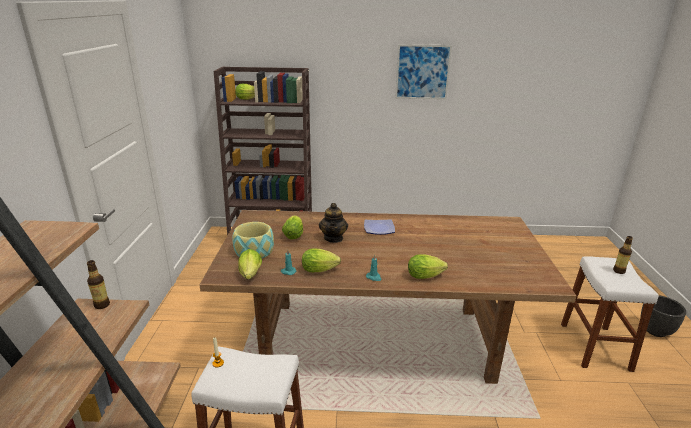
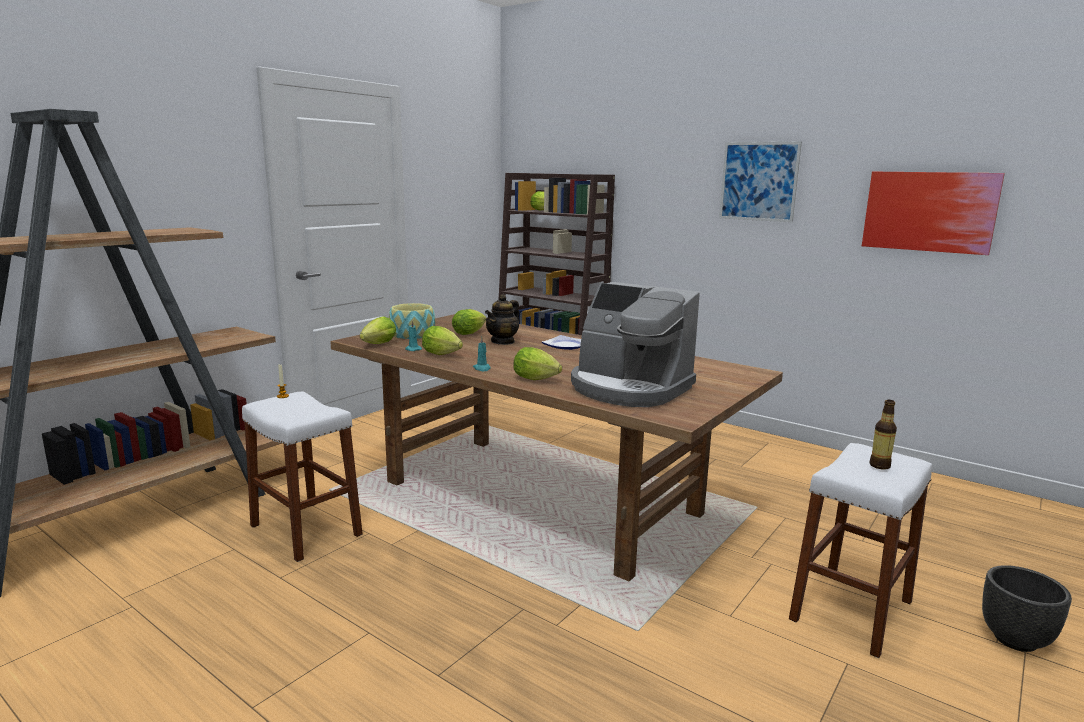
camera: 35 degrees right, 10 degrees down
(102, 305) = (243, 332): bottle -> none
(485, 264) = (629, 388): none -> coffee machine
(528, 90) = (929, 211): none -> picture

